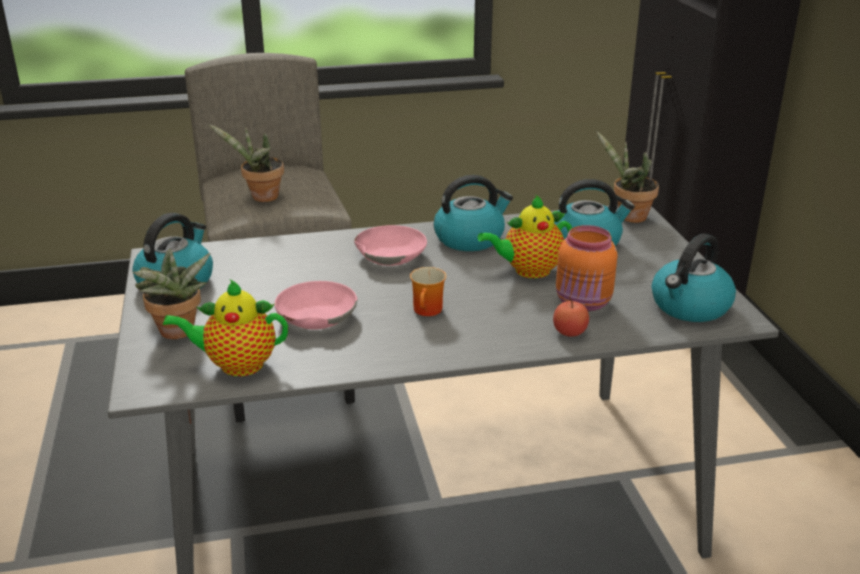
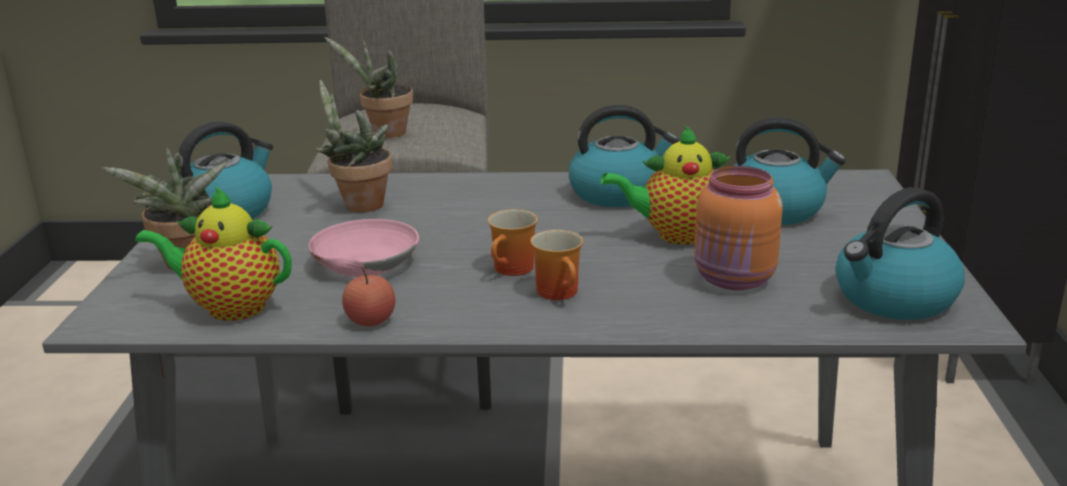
camera: 15 degrees right, 5 degrees down
(390, 255) = (503, 203): pink bowl -> none
(472, 326) = (562, 292): none -> mug
(569, 332) = (695, 313): apple -> apple (370, 321)
(628, 216) = (851, 184): potted plant -> potted plant (358, 204)

